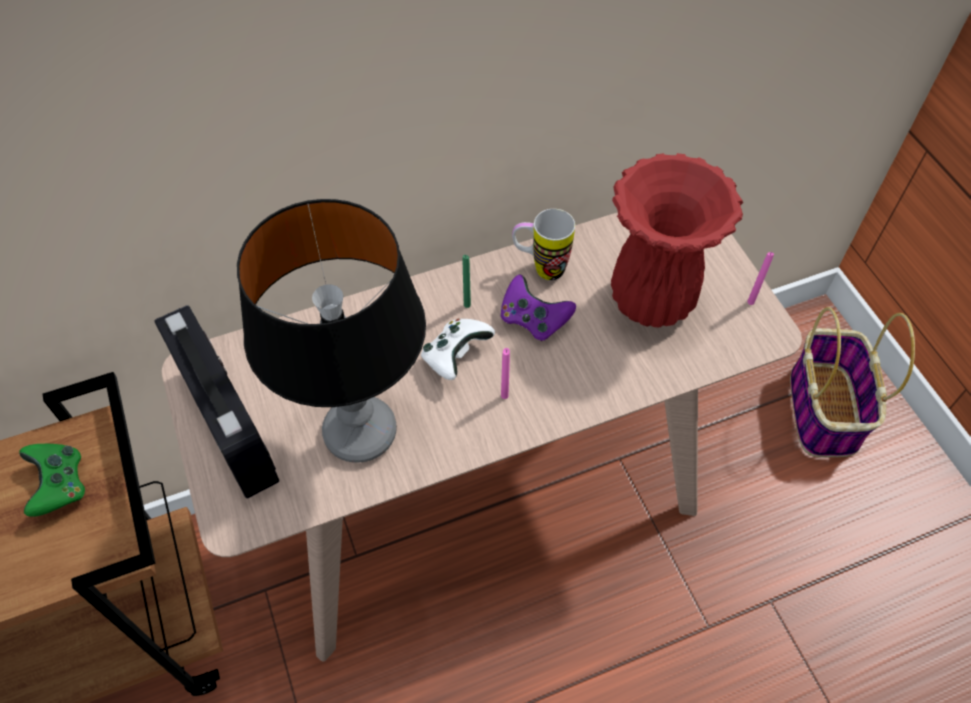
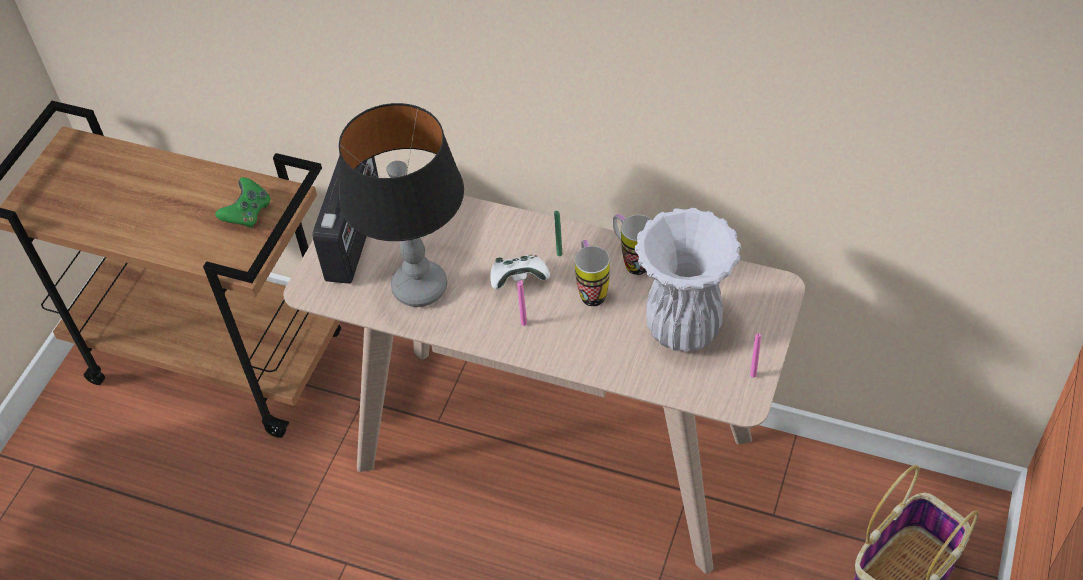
camera: 45 degrees right, 5 degrees down
(533, 320) = (591, 290): purple game controller -> mug
(650, 302) = (681, 329): red vase -> white vase

